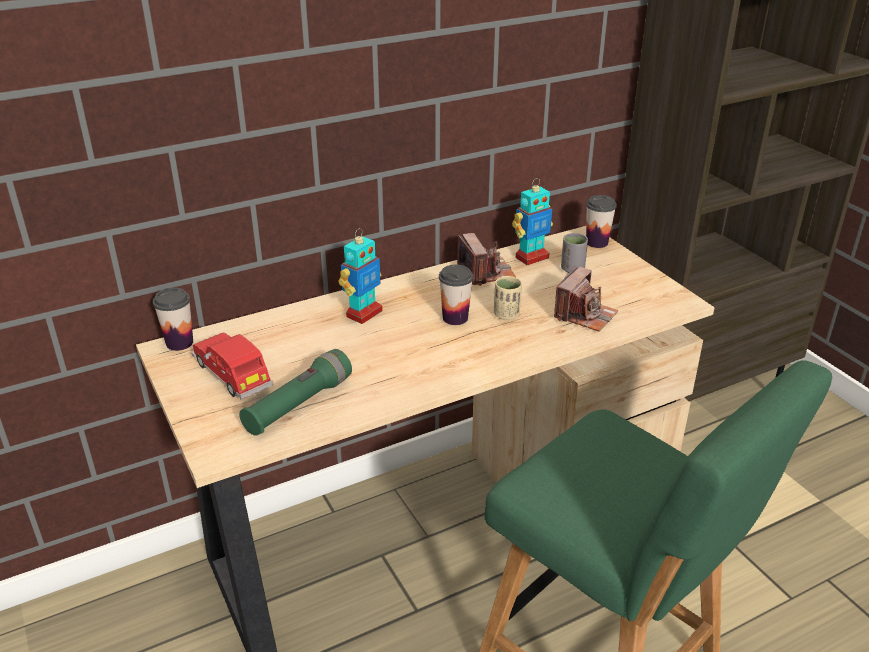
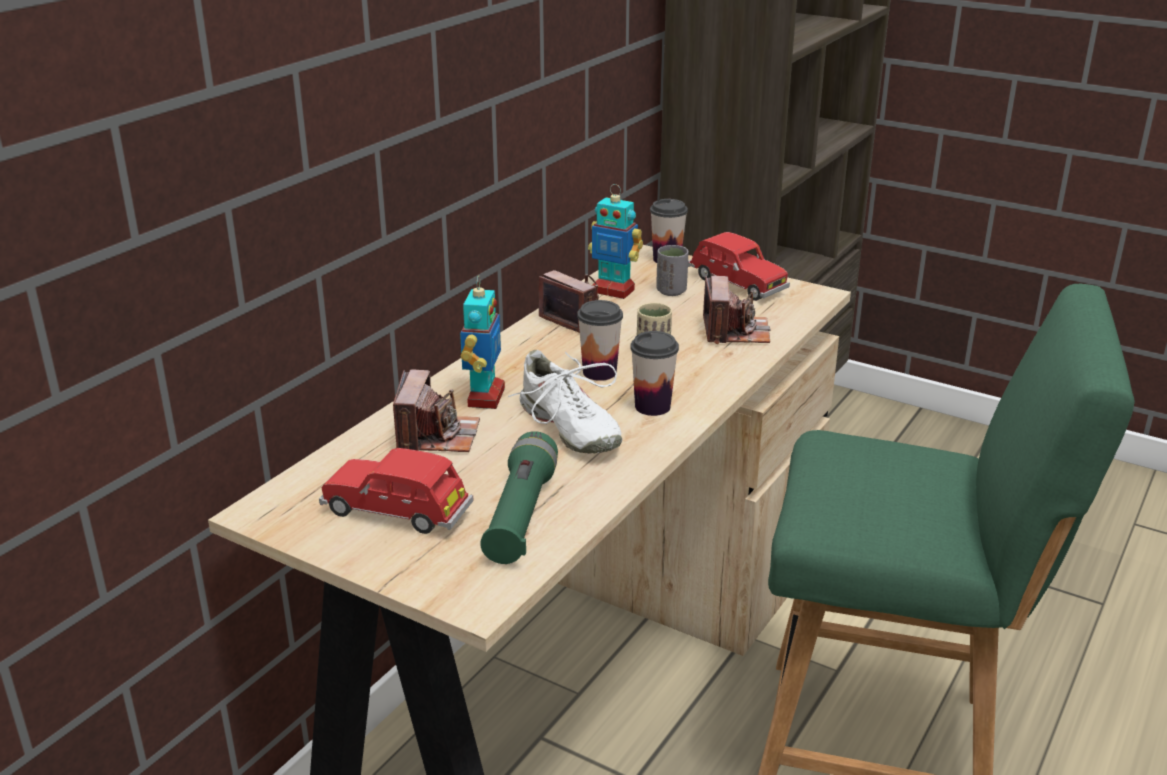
camera: 30 degrees left, 5 degrees down
(179, 343) = (273, 498): cup -> cup (652, 407)
(308, 332) = (437, 436): none -> camera
(391, 353) = (568, 429): none -> white shoe
(531, 257) = (613, 290): toy robot -> toy robot turned 90 degrees clockwise
(627, 276) = (736, 284): none -> red toy car

